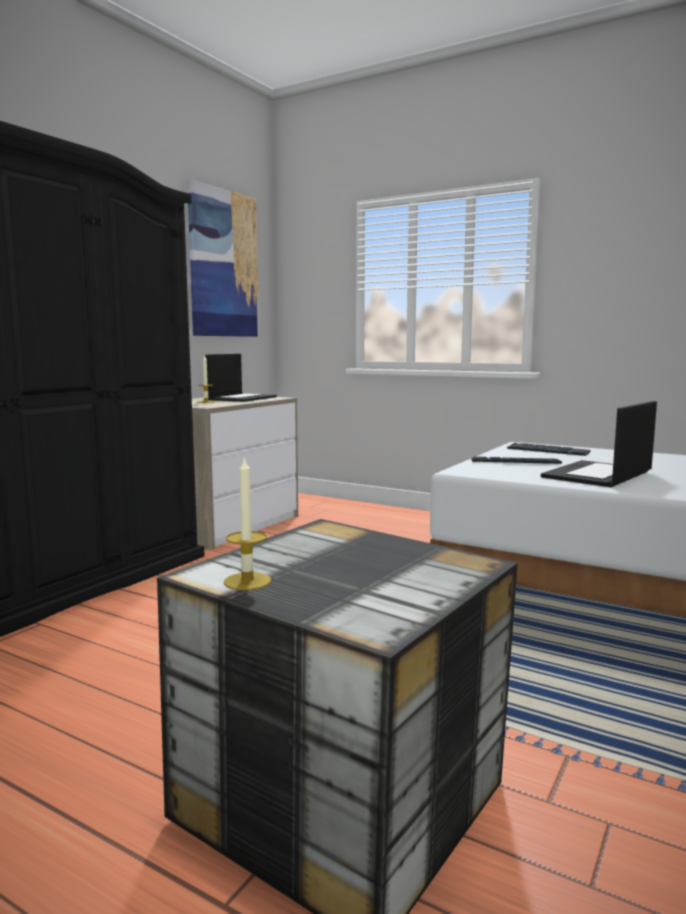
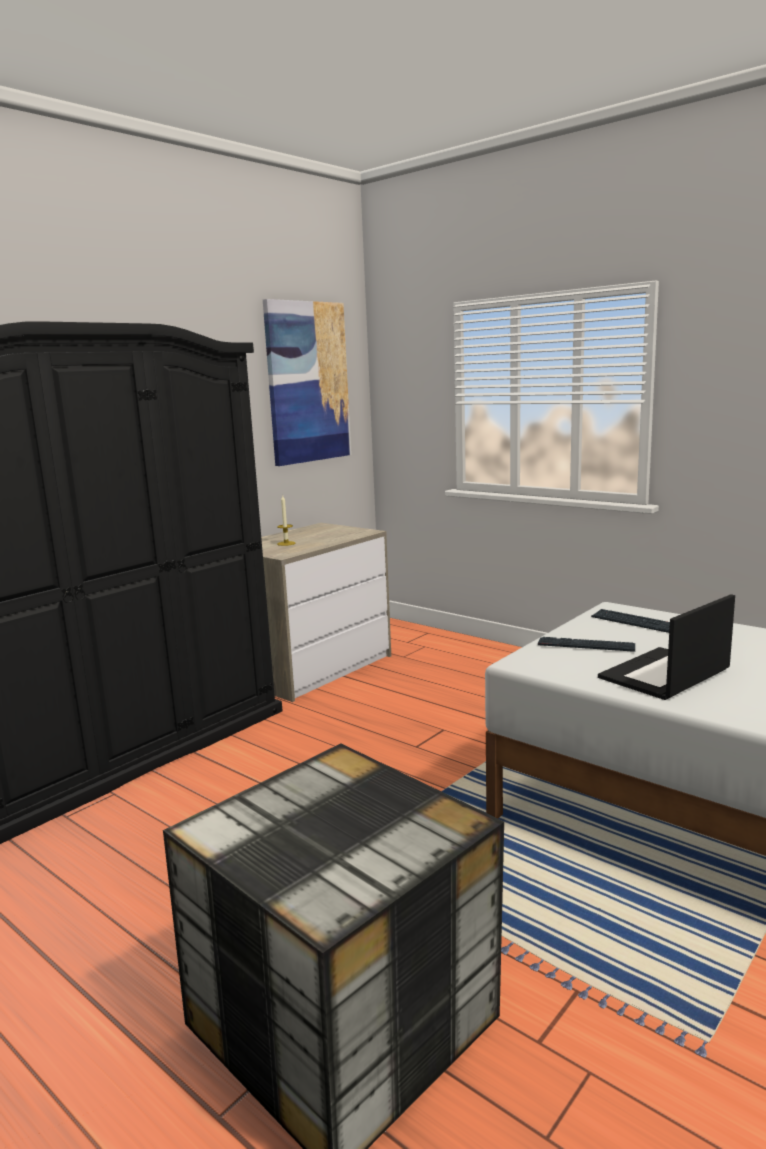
camera: 10 degrees right, 5 degrees up
(242, 398) = (327, 533): laptop -> none
(247, 581) = (237, 841): candle -> none

